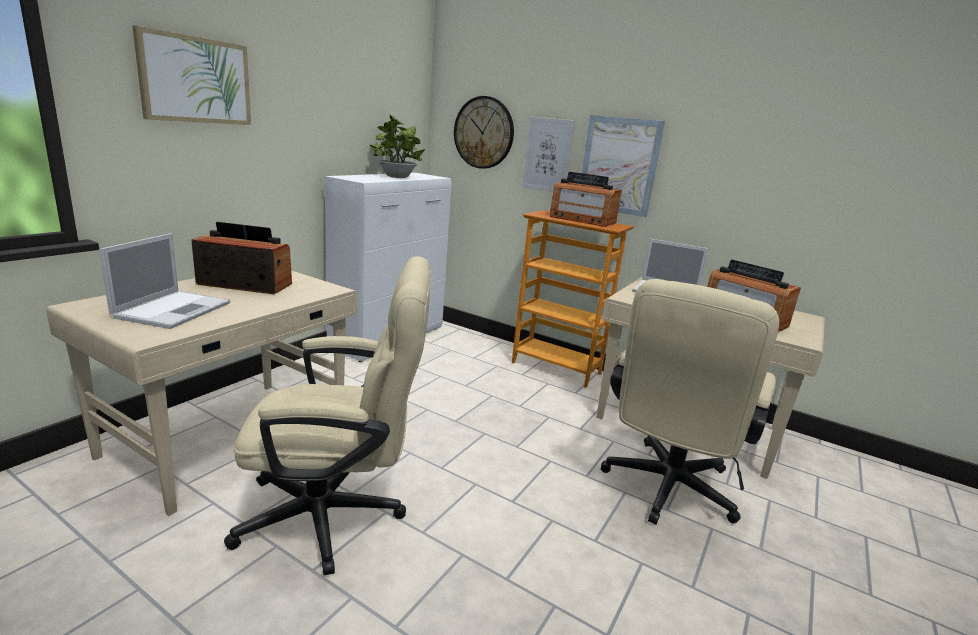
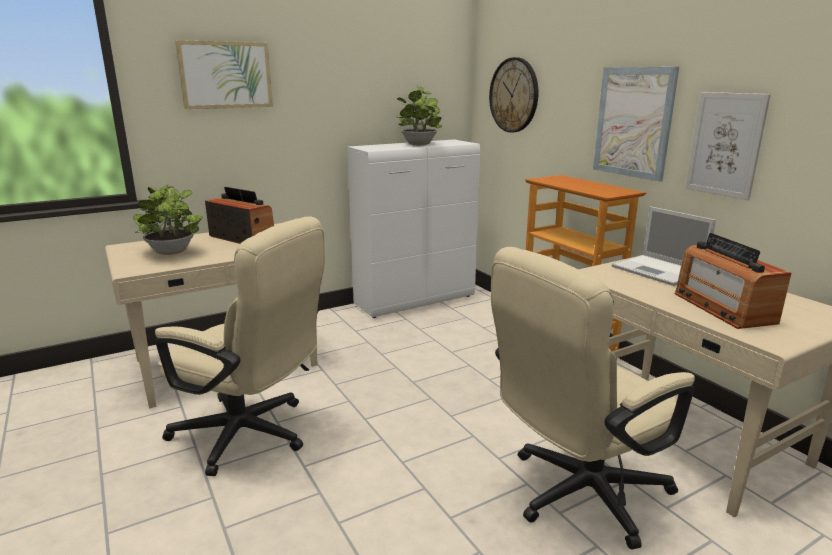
camera: 30 degrees right, 0 degrees up
(174, 309) = (172, 253): laptop -> potted plant
(547, 155) = (567, 114): picture -> picture (725, 144)
(582, 220) = (586, 185): radio -> none

